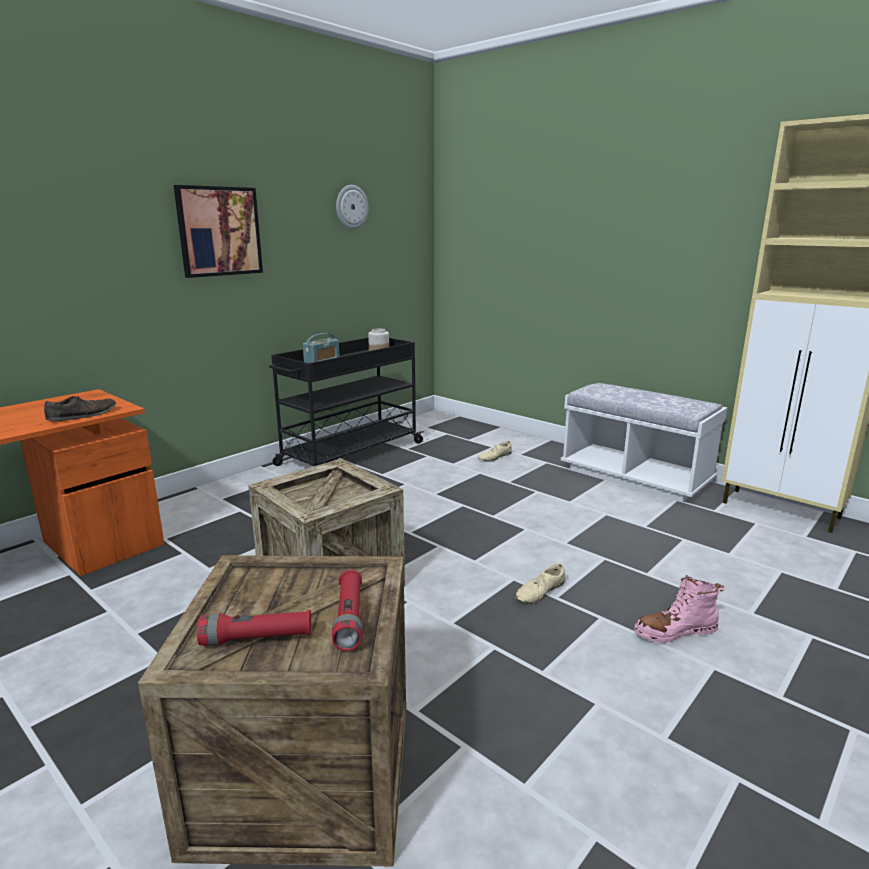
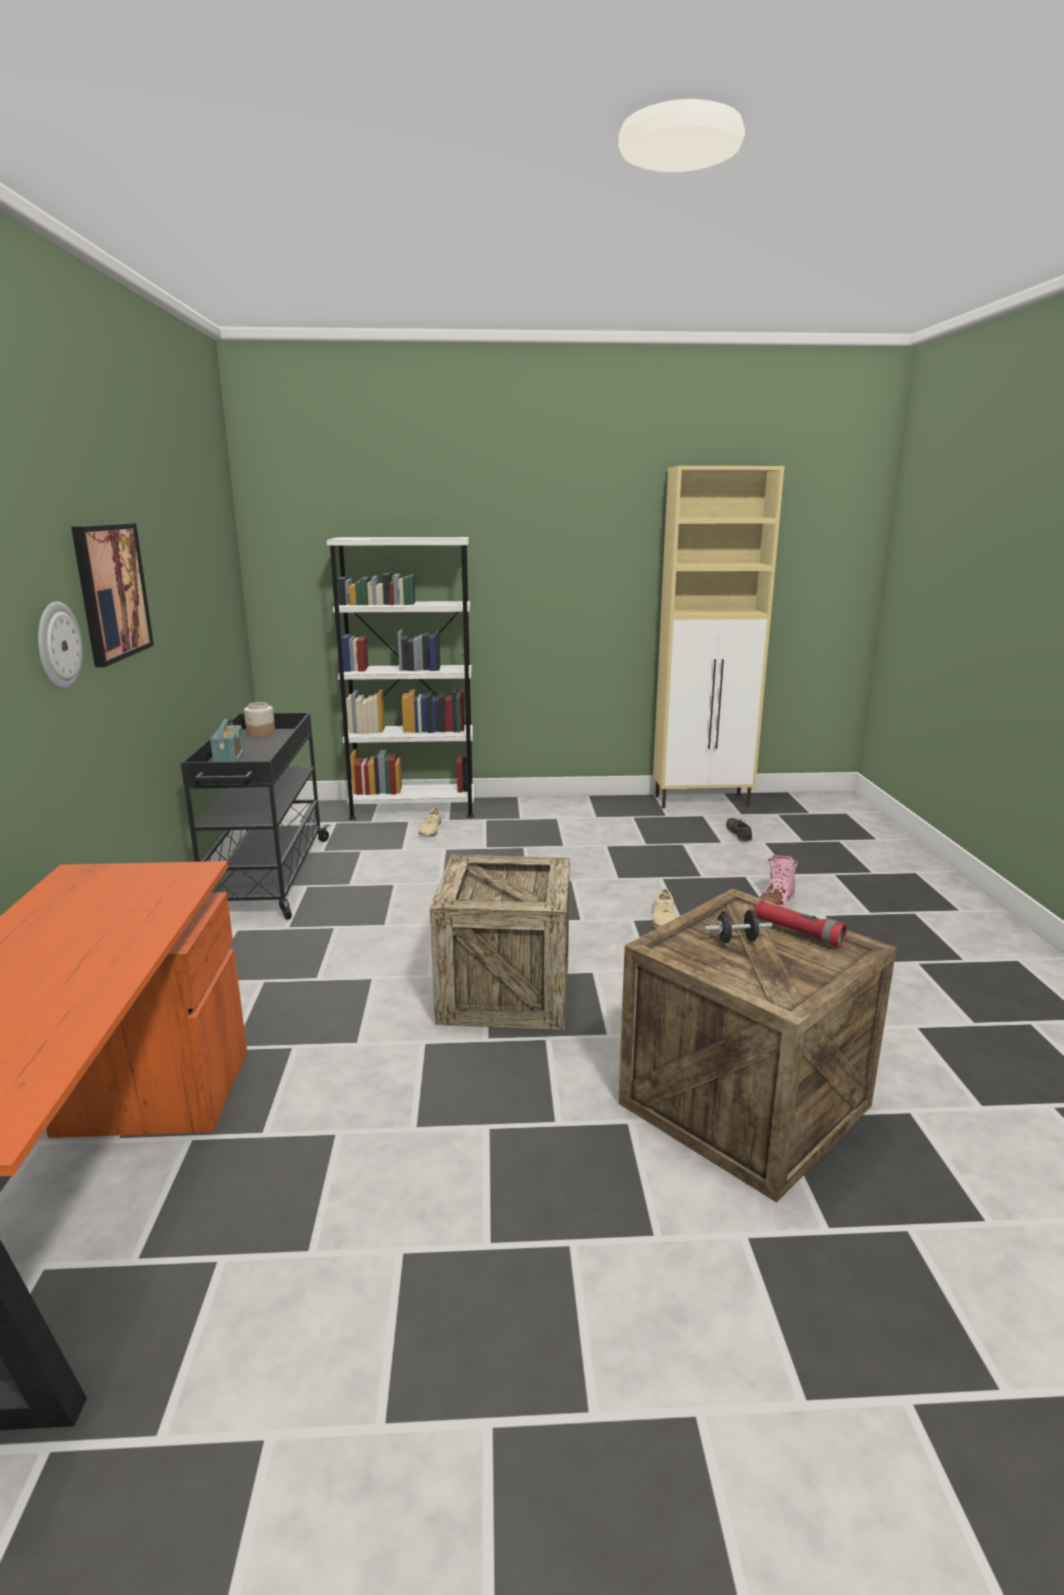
camera: 45 degrees left, 0 degrees up
(83, 415) = (174, 893): brown shoe -> brown shoe (739, 833)
(257, 639) = (785, 969): red flashlight -> none
(293, 595) = (736, 940): none -> black dumbbell
(351, 207) = (192, 540): wall clock -> wall clock (57, 645)
(510, 440) = (413, 809): none -> white bookcase
(635, 476) = (574, 808): white bench -> none

